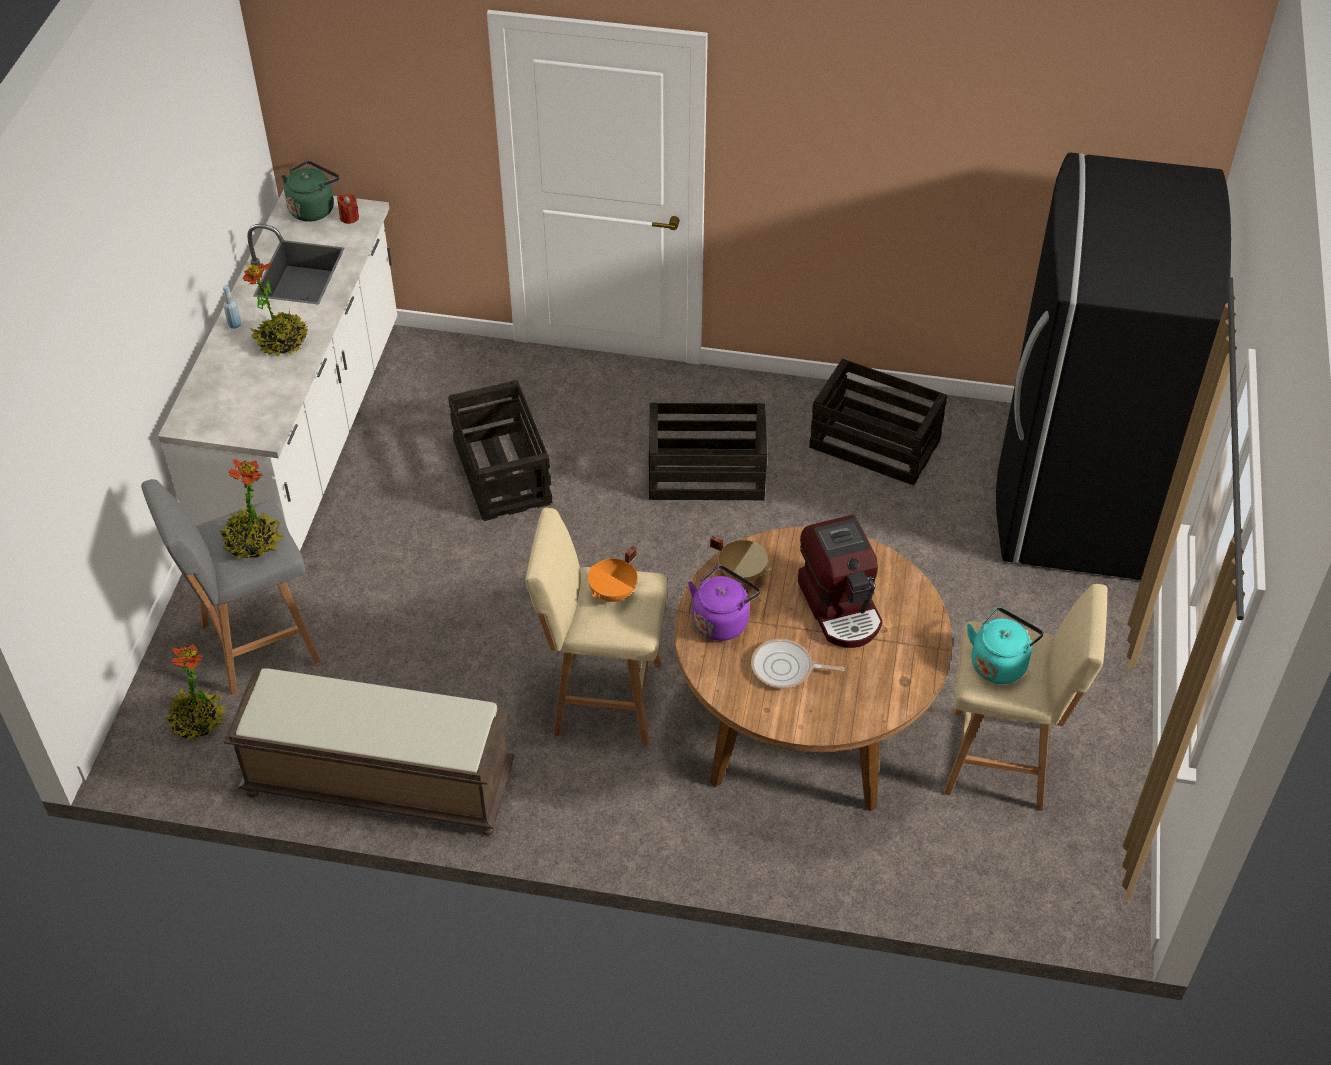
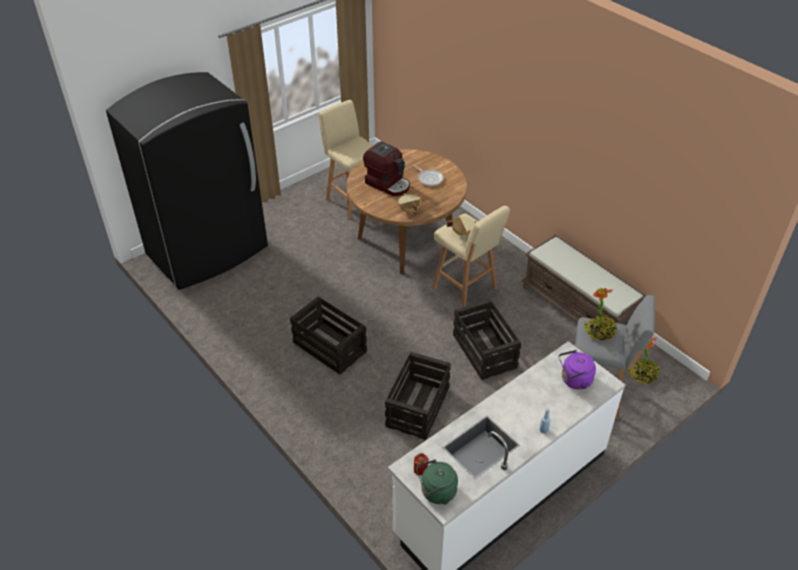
camera: 140 degrees left, 5 degrees down
(282, 342) = (524, 402): potted plant -> none
(614, 593) = (462, 232): orange cooking pot -> beige cooking pot
(722, 620) = (434, 201): purple kettle -> purple kettle (574, 380)
(841, 607) = (388, 184): coffee machine -> coffee machine turned 105 degrees clockwise
(876, 445) = (246, 315): crate -> crate (484, 351)
(999, 662) = (358, 149): turquoise kettle -> none

